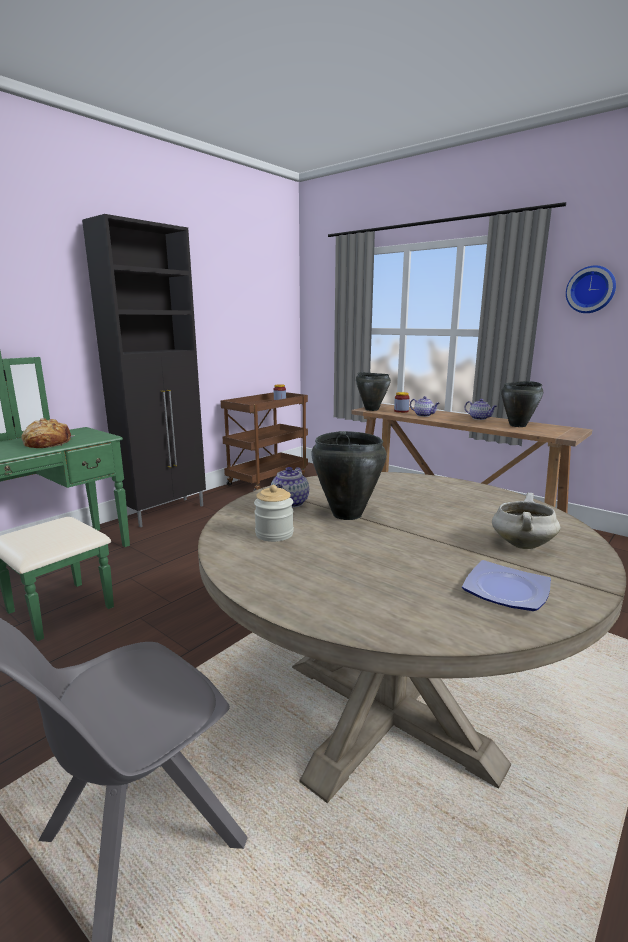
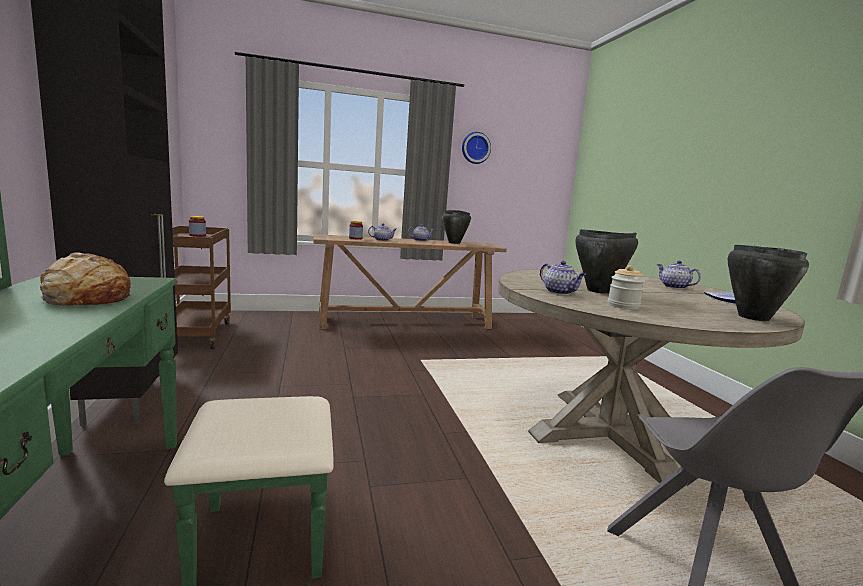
camera: 55 degrees left, 5 degrees down
(371, 409) = (329, 238): black cooking pot -> black cooking pot (752, 317)
(521, 544) = (673, 287): white cooking pot -> teapot

